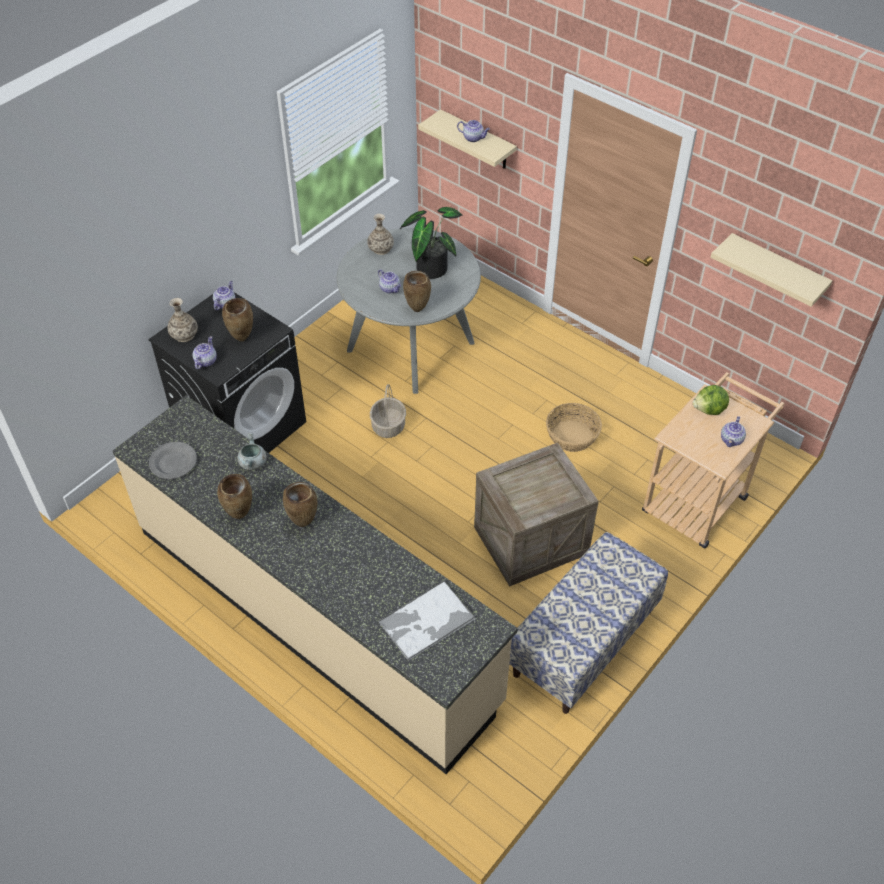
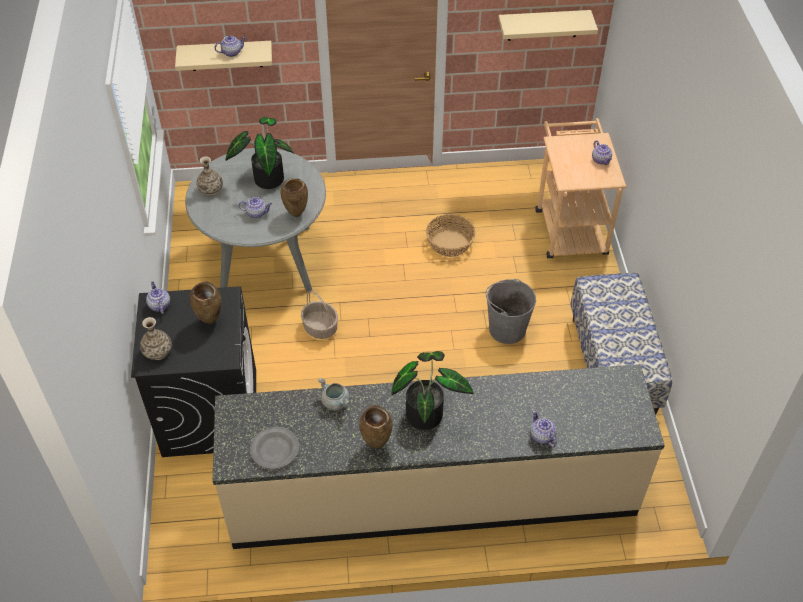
camera: 45 degrees left, 0 degrees up
(205, 361) = (203, 358): teapot -> teapot (542, 436)
(304, 522) = (427, 412): brown vase -> potted plant
(426, 621) = (586, 406): tray -> none
(531, 540) = (507, 329): crate -> grey bucket
(709, 410) = (567, 150): lettuce -> none

